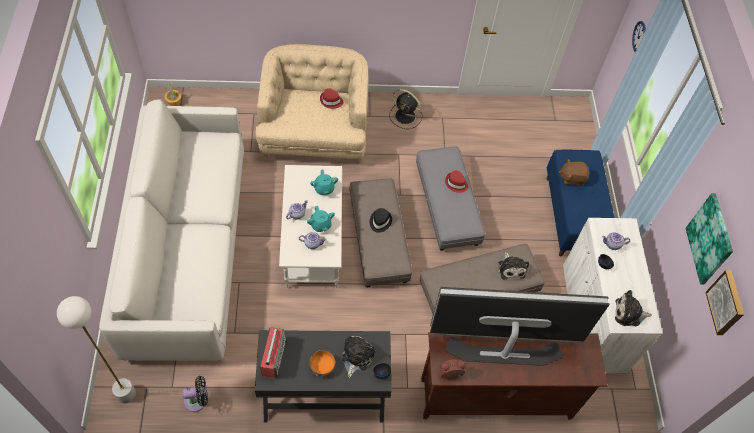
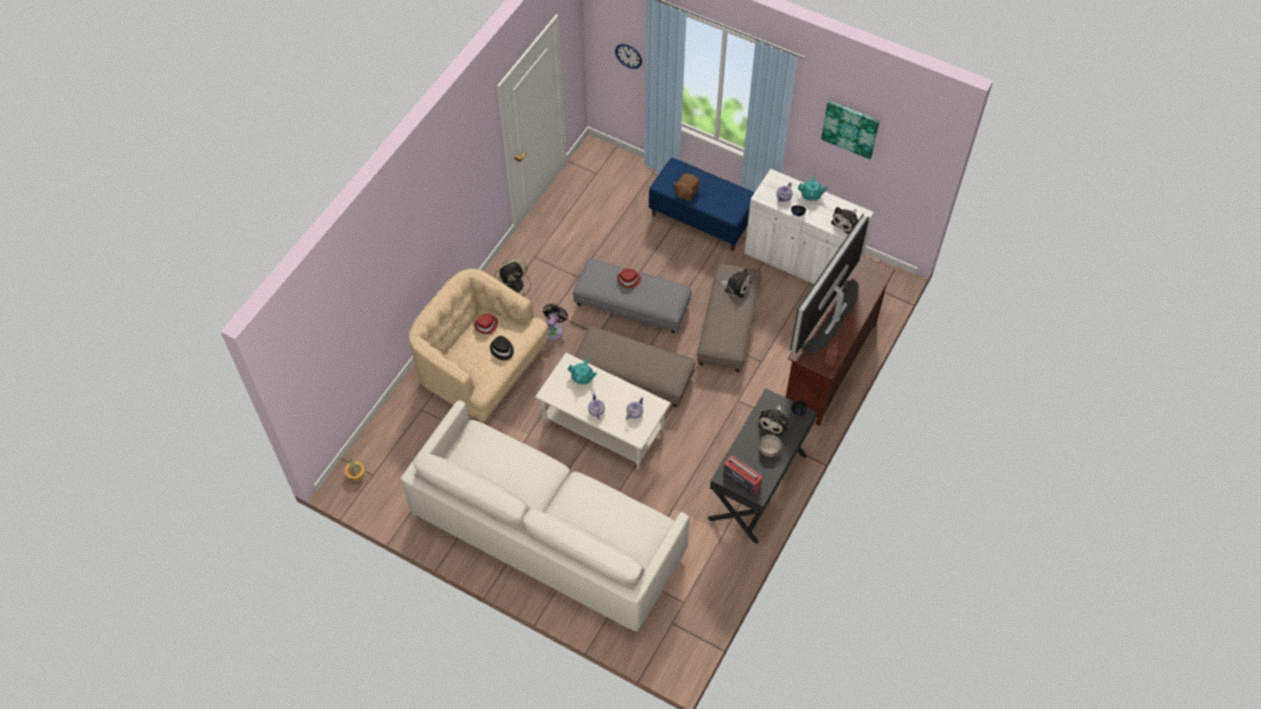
camera: 55 degrees left, 0 degrees up
(126, 394) = (669, 642): white floor lamp -> none
(198, 401) = (709, 587): black fan -> black fan (554, 330)
(320, 225) = (619, 398): turquoise teapot -> turquoise teapot (811, 195)
(322, 366) = (769, 449): orange bowl -> grey bowl
(356, 356) = (774, 422): plush toy -> plush toy turned 120 degrees counterclockwise
(380, 221) = (631, 357): black hat -> black hat (502, 350)
(726, 303) = (902, 151): picture -> none

